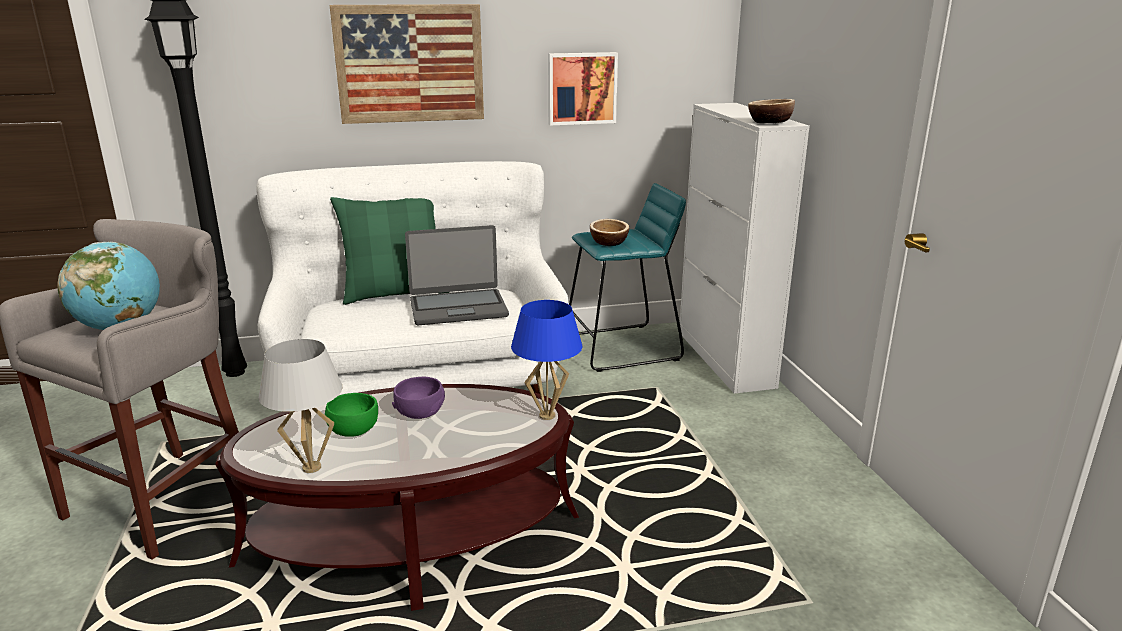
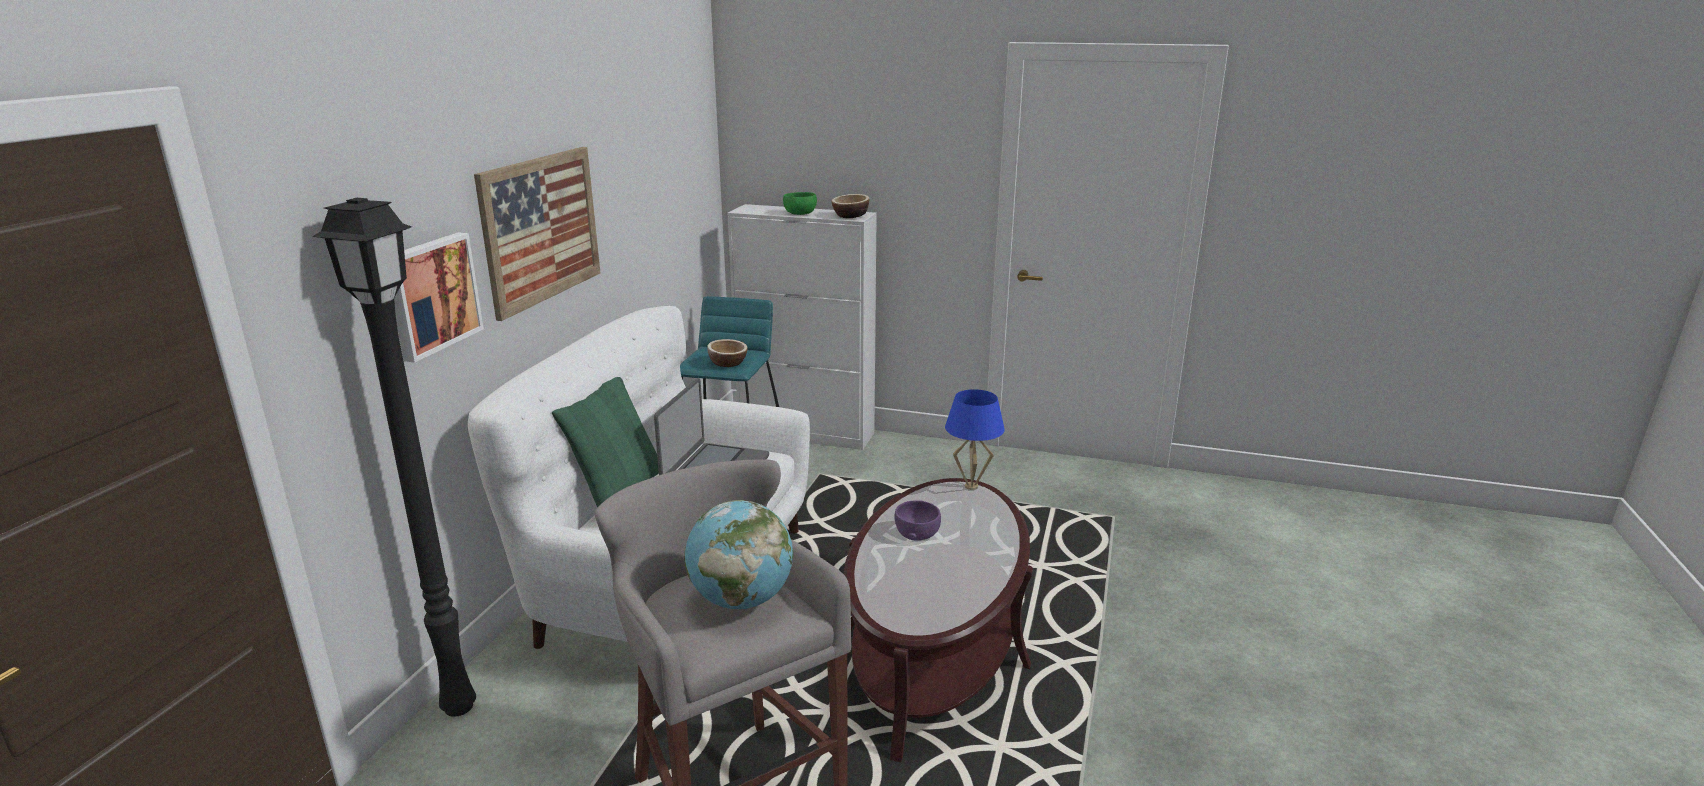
camera: 60 degrees left, 0 degrees up
(312, 467) = (973, 597): white table lamp -> none
(354, 429) = (921, 568): green bowl -> green bowl (800, 213)
(581, 88) = (649, 218): picture -> picture (431, 295)

